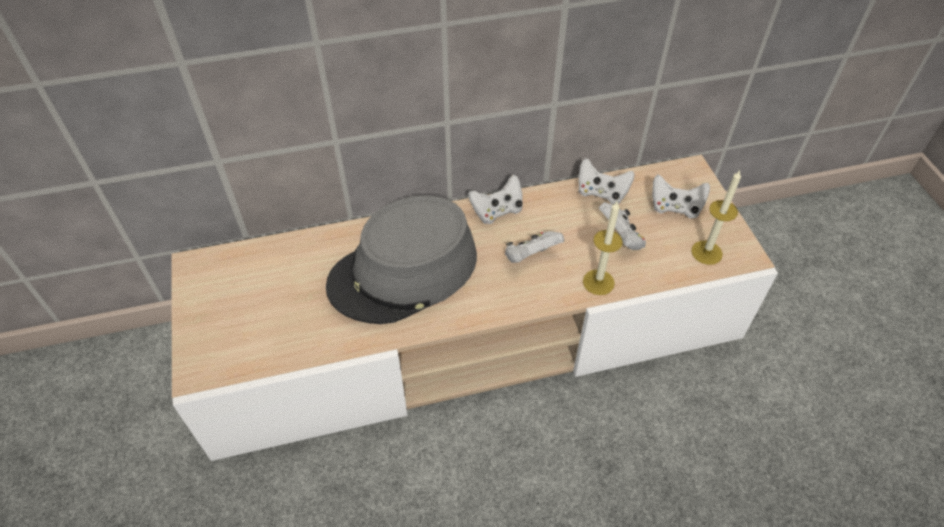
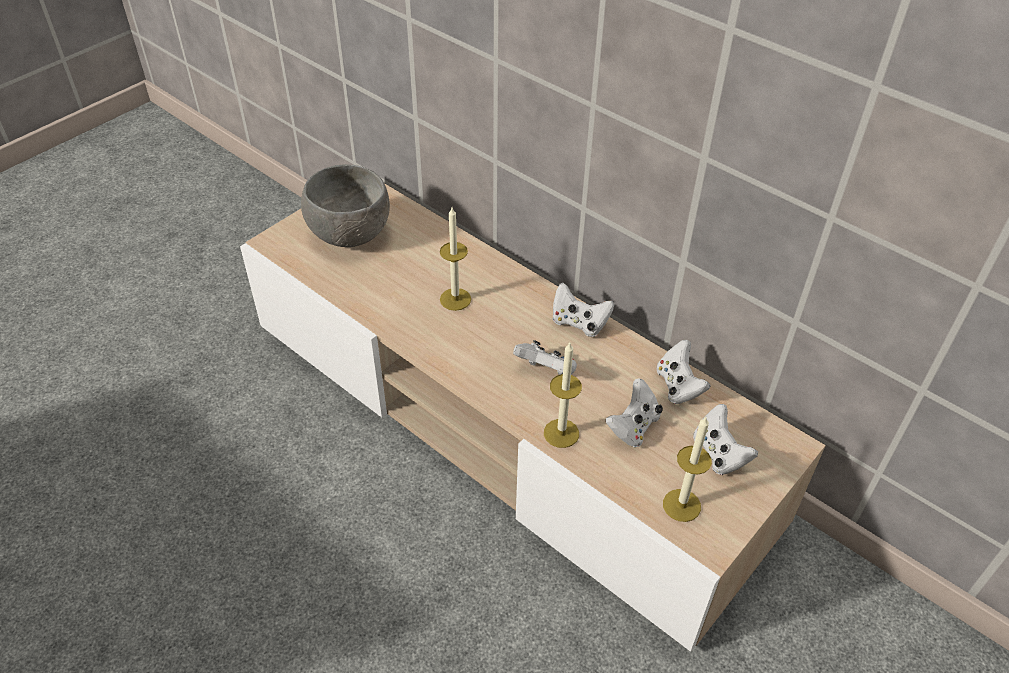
camera: 55 degrees right, 5 degrees down
(251, 306) = (349, 235): none -> grey bowl
(404, 272) = (455, 299): grey hat -> candle

